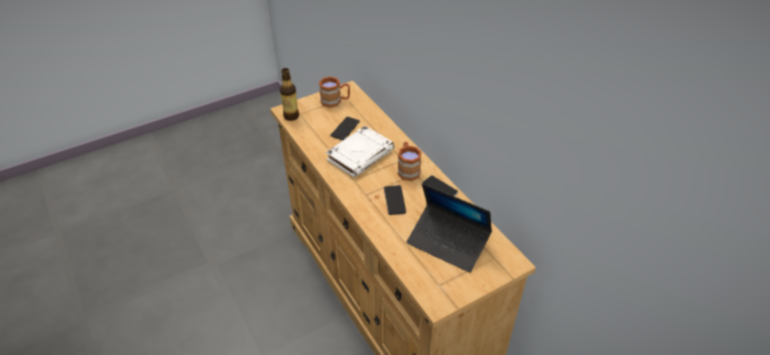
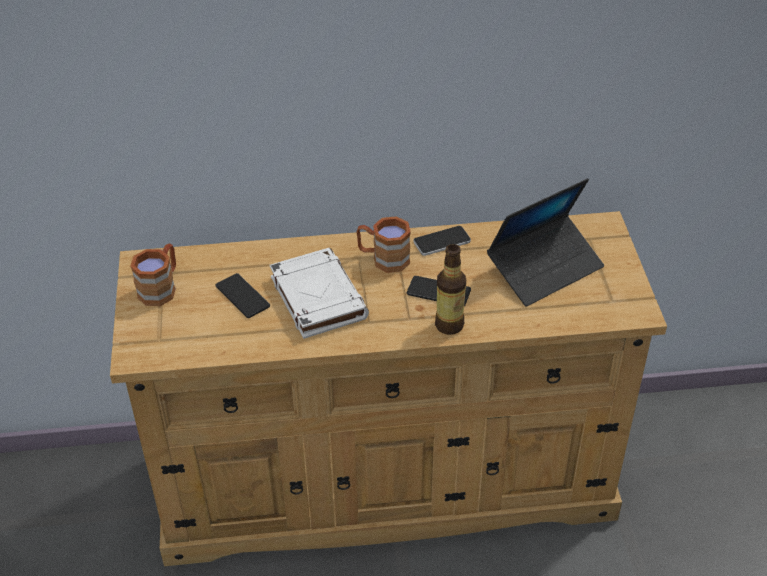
camera: 65 degrees left, 0 degrees up
(291, 116) = (157, 352): bottle -> bottle (449, 325)

